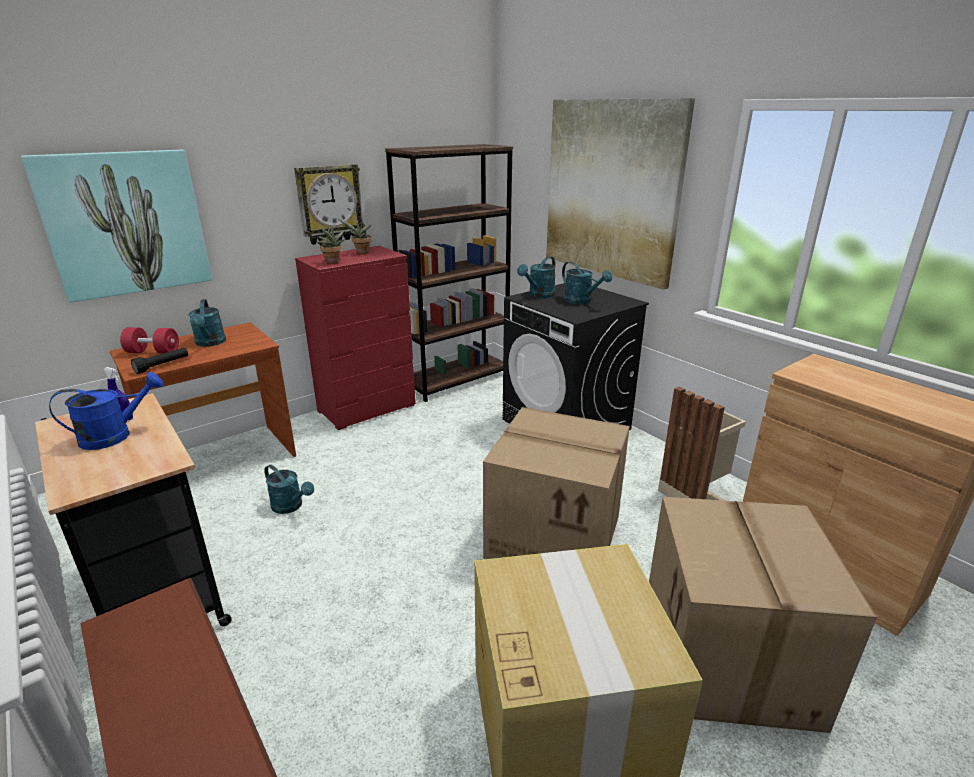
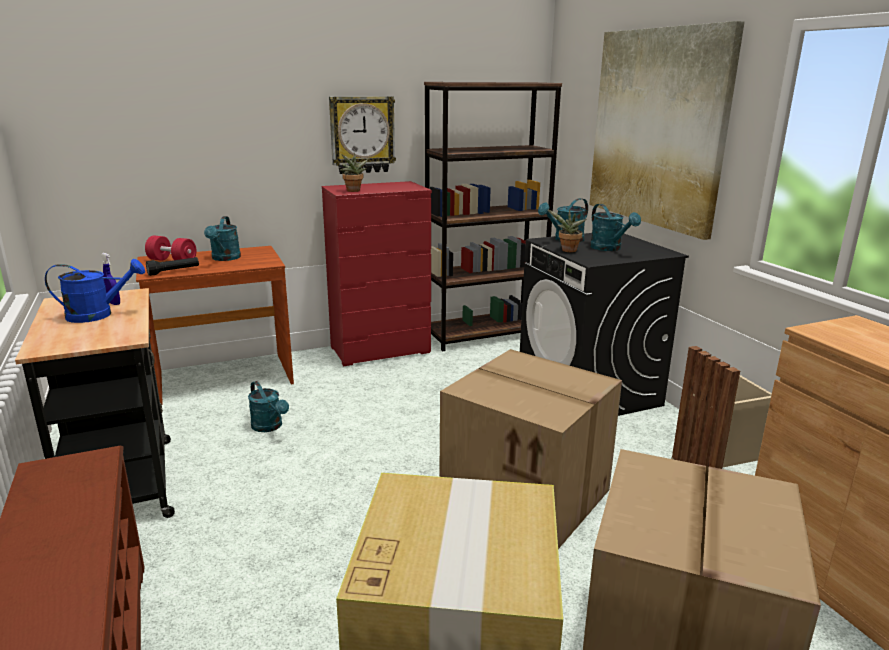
camera: 15 degrees right, 5 degrees down
(126, 224) = (166, 139): picture -> none
(361, 253) = (388, 185): potted plant -> potted plant (567, 251)

